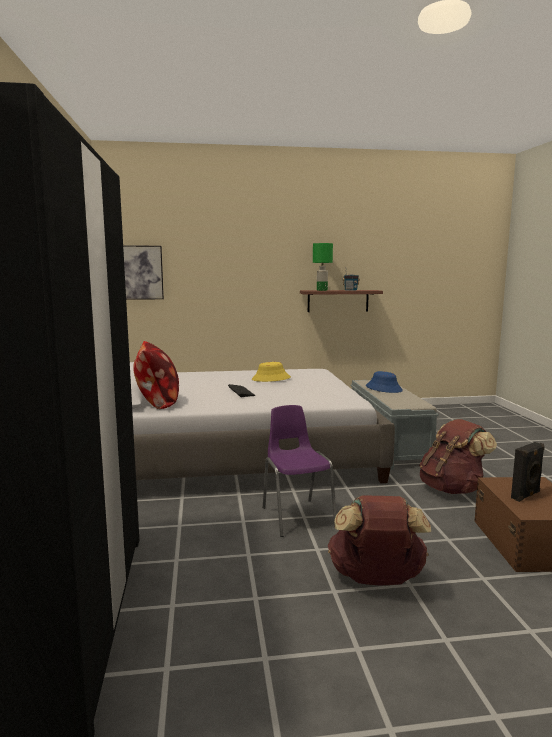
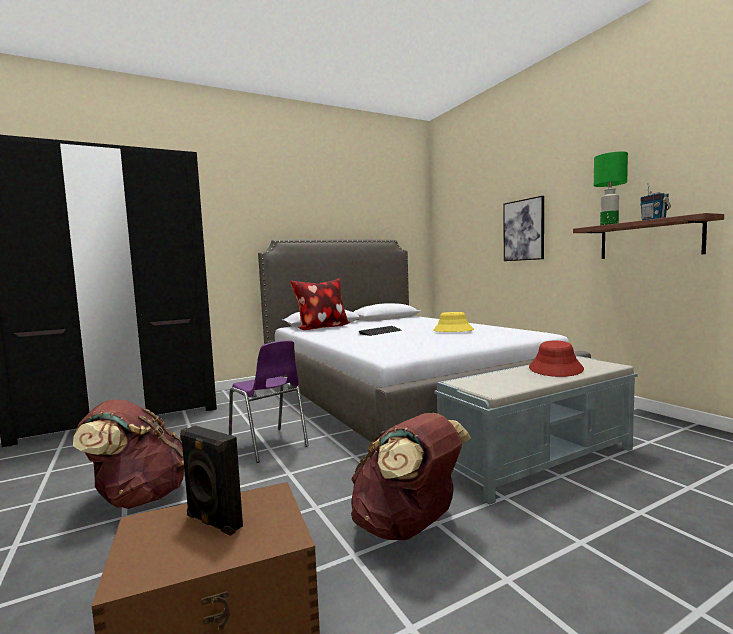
camera: 70 degrees right, 5 degrees down
(140, 272) = (452, 227): picture -> picture (523, 230)
(297, 516) = (269, 445): purple chair -> purple chair turned 90 degrees clockwise
(384, 388) = (556, 369): blue hat -> red hat

